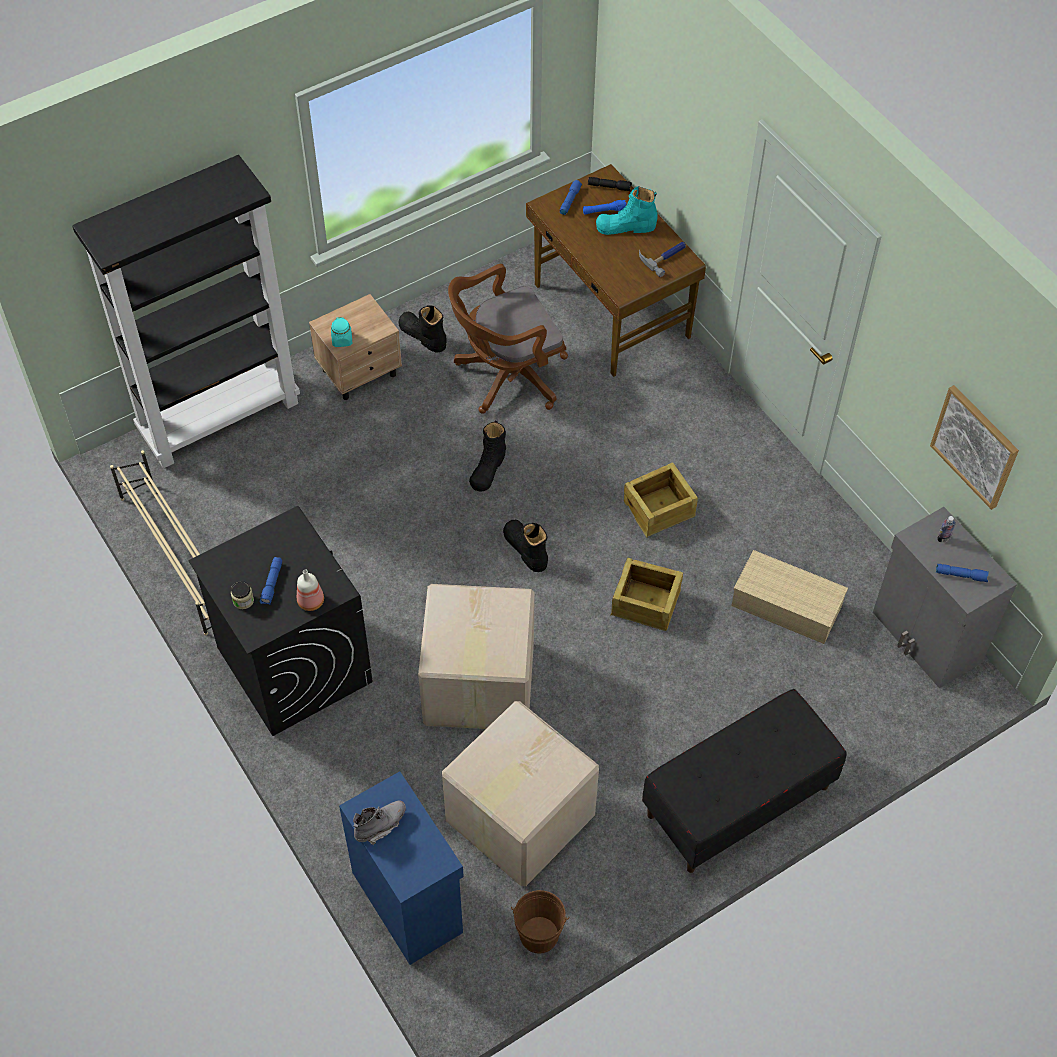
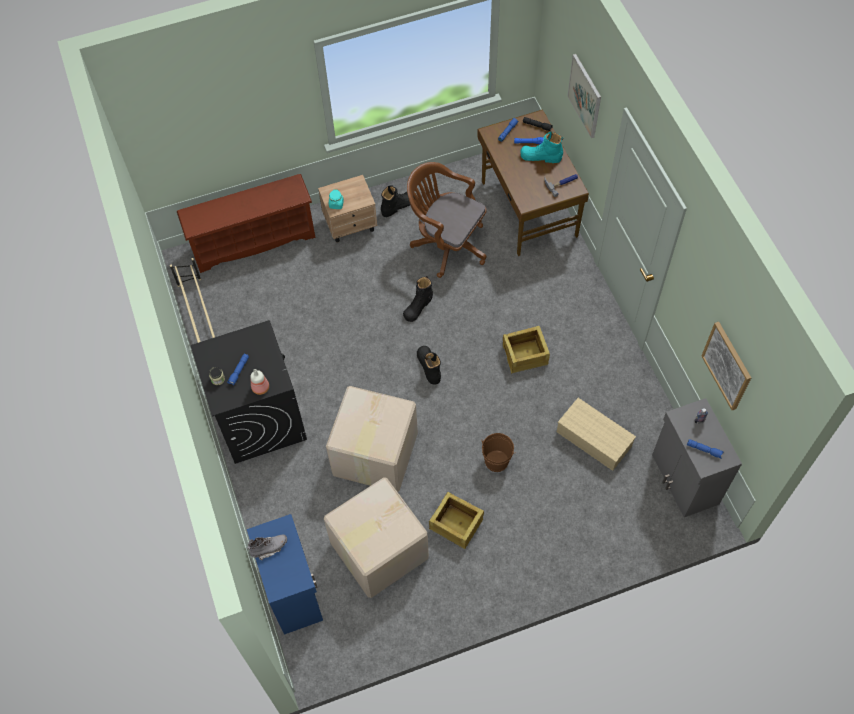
camera: 15 degrees right, 5 degrees up
(220, 417) = (253, 240): black bookcase -> brown shoe rack
(422, 335) = (398, 205): black boot -> black boot turned 90 degrees clockwise
(506, 377) = (446, 244): brown office chair -> brown office chair turned 45 degrees clockwise
(539, 935) = (371, 632): brown bucket -> brown bucket (496, 461)
(646, 604) = (499, 420): crate -> crate (456, 525)
(686, 123) = (585, 96): none -> picture
(738, 801) = (525, 569): black bench -> none

